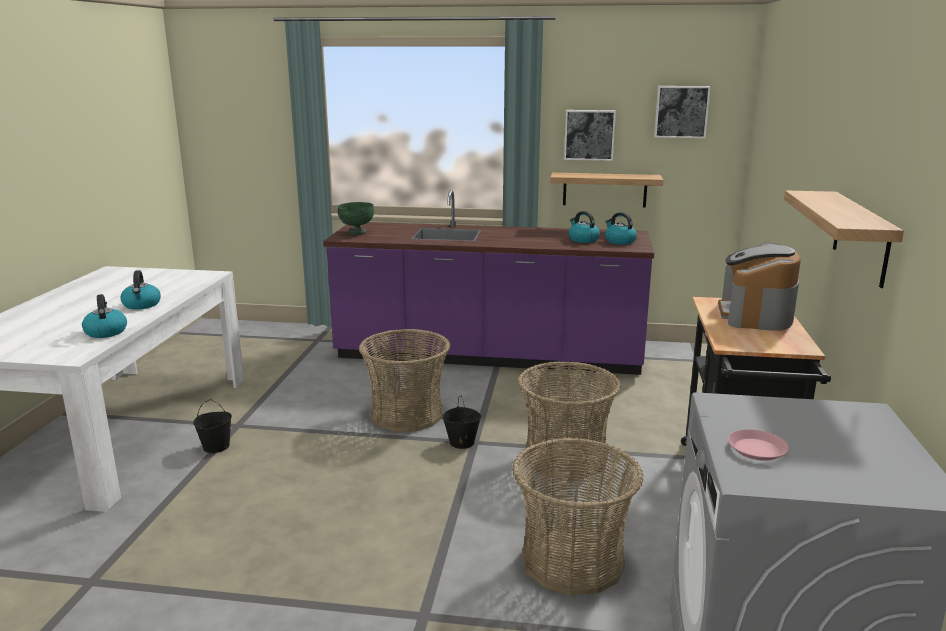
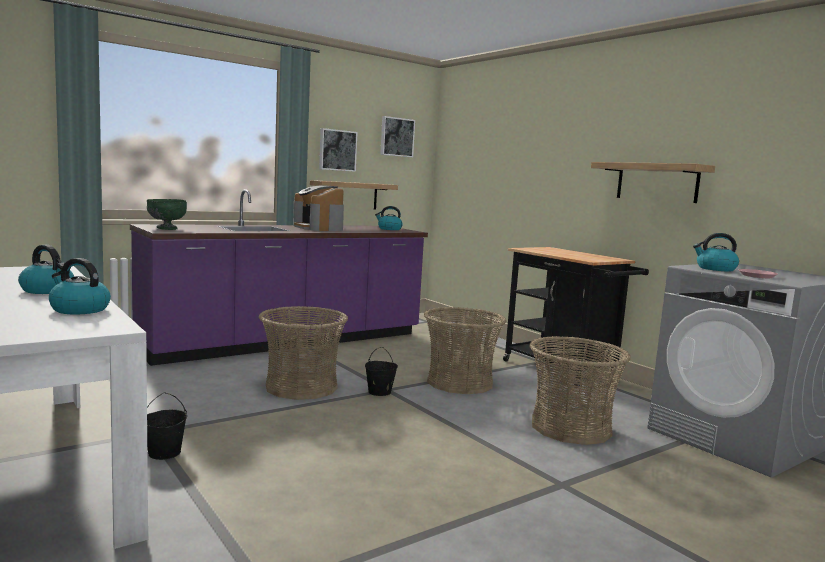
camera: 45 degrees left, 10 degrees down
(583, 240) = (364, 229): kettle -> kettle (715, 269)
(755, 314) = (559, 251): coffee machine -> coffee machine (319, 228)

